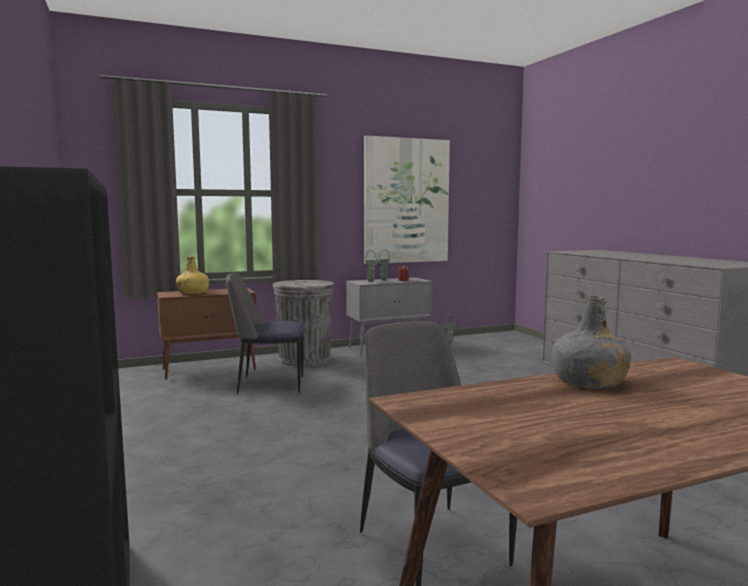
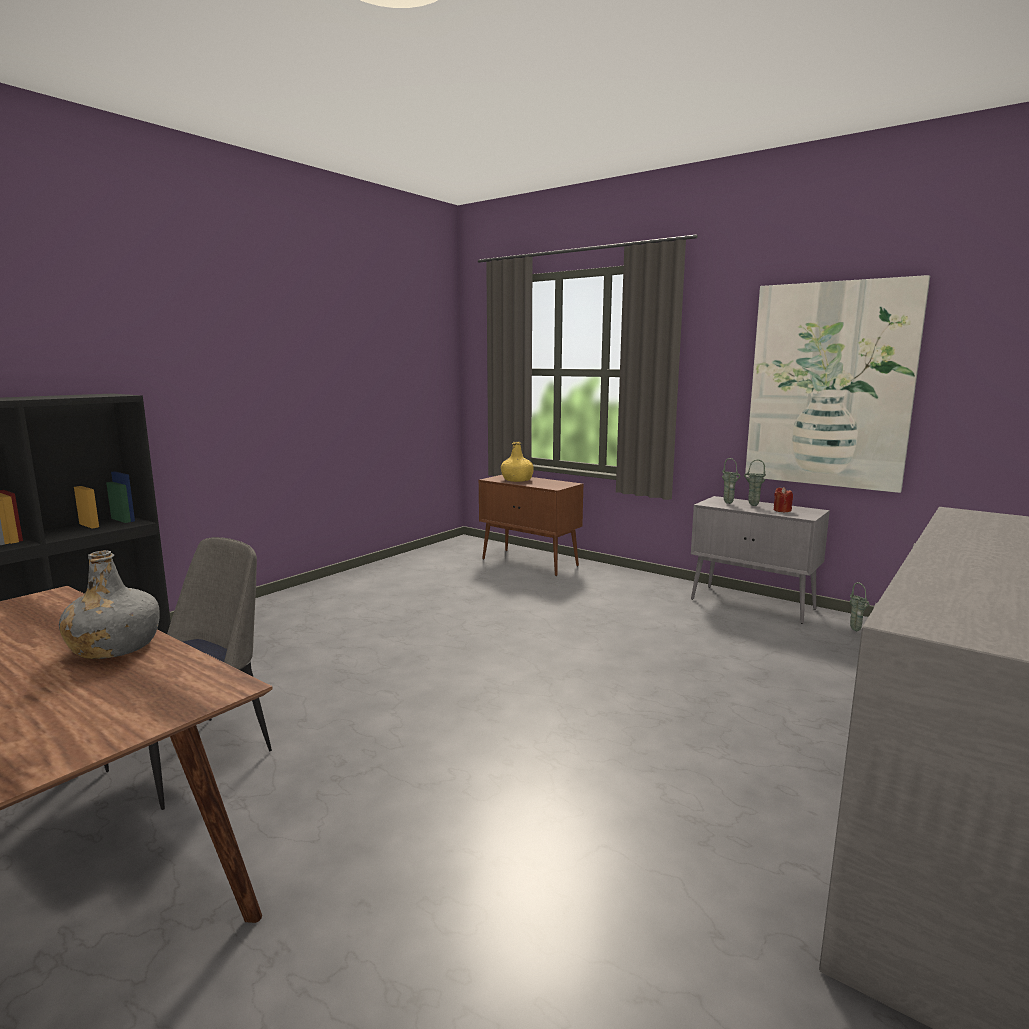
camera: 60 degrees right, 5 degrees up
(268, 384) = (520, 593): chair -> none
(305, 360) = (622, 583): grey trash can -> none

